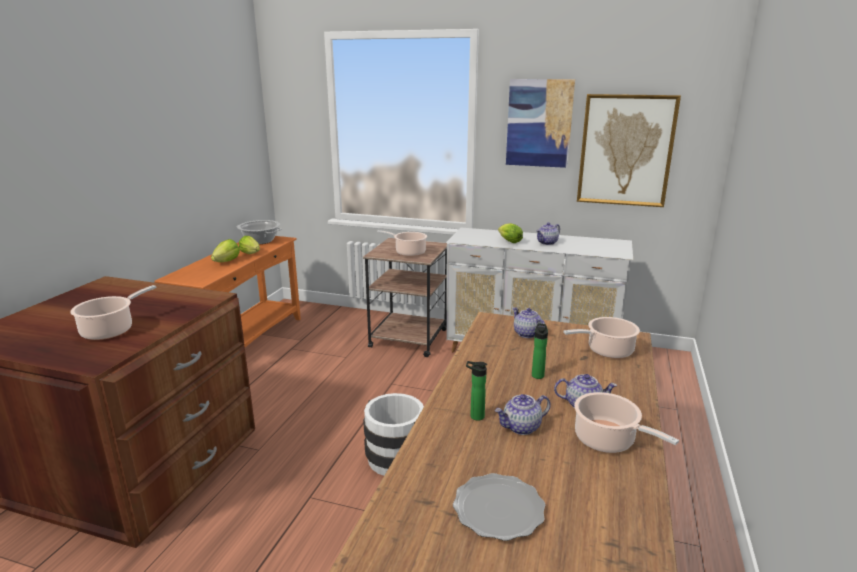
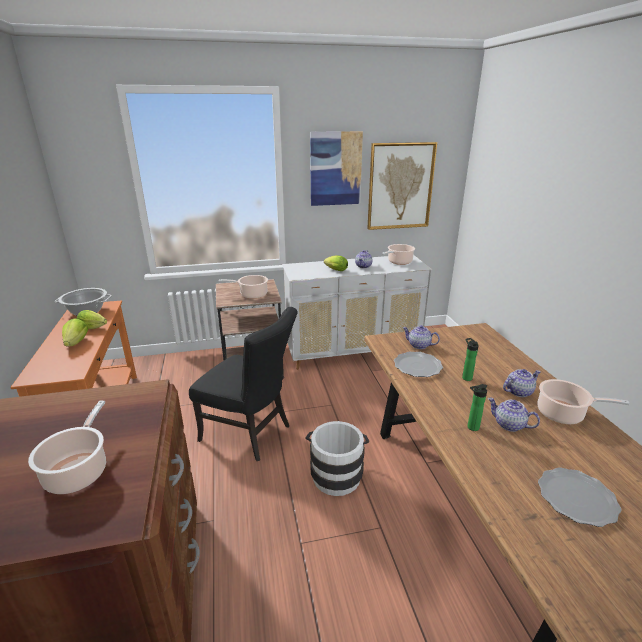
camera: 30 degrees left, 5 degrees up
(352, 394) = (250, 433): none -> black chair
(496, 351) = (418, 366): none -> plate
(521, 427) = (508, 425): teapot -> teapot turned 90 degrees clockwise
(607, 351) = (481, 344): cooking pot -> cooking pot (398, 262)

